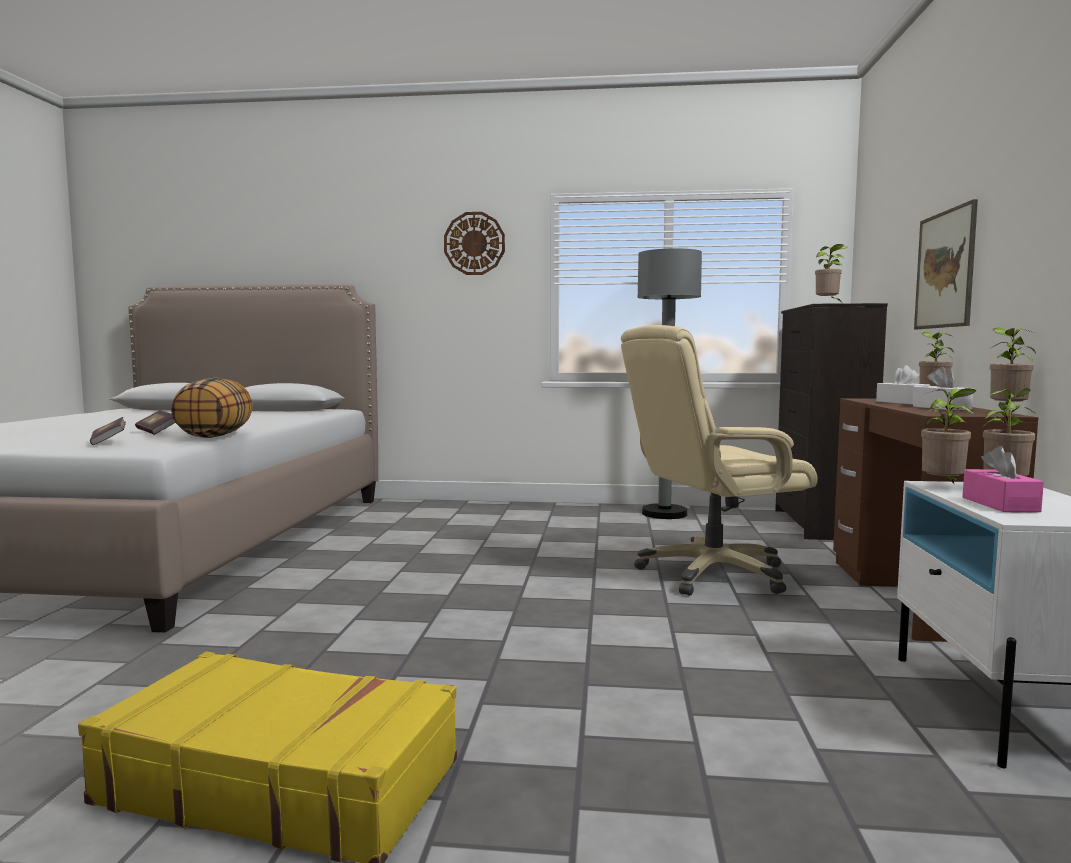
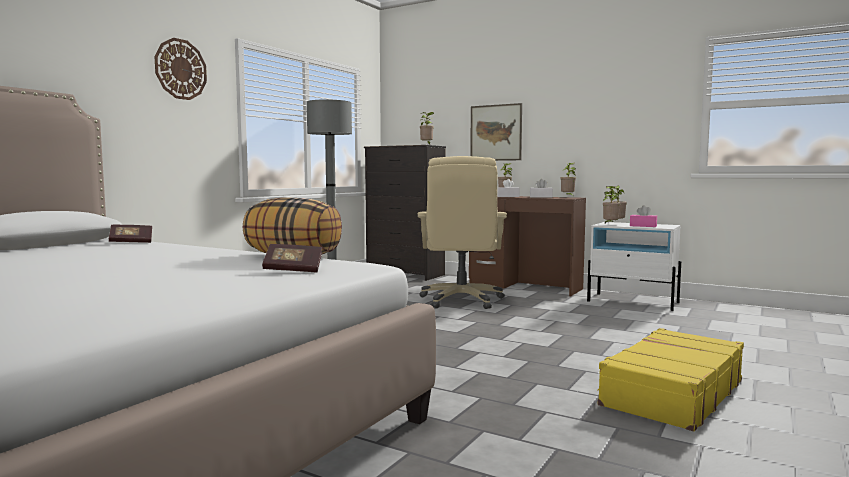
camera: 65 degrees left, 0 degrees up
(157, 432) = (212, 264): book -> book (131, 242)

